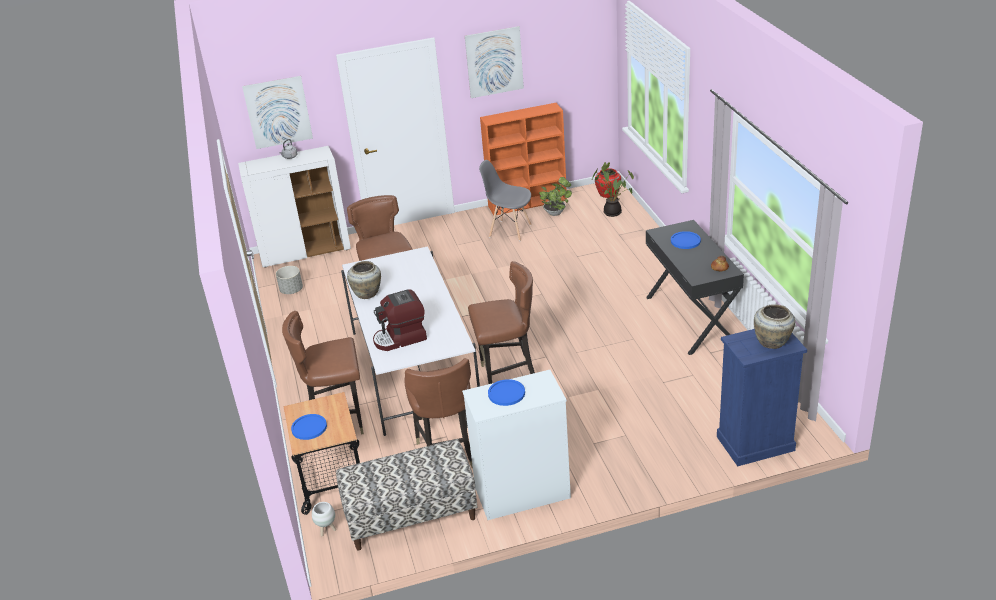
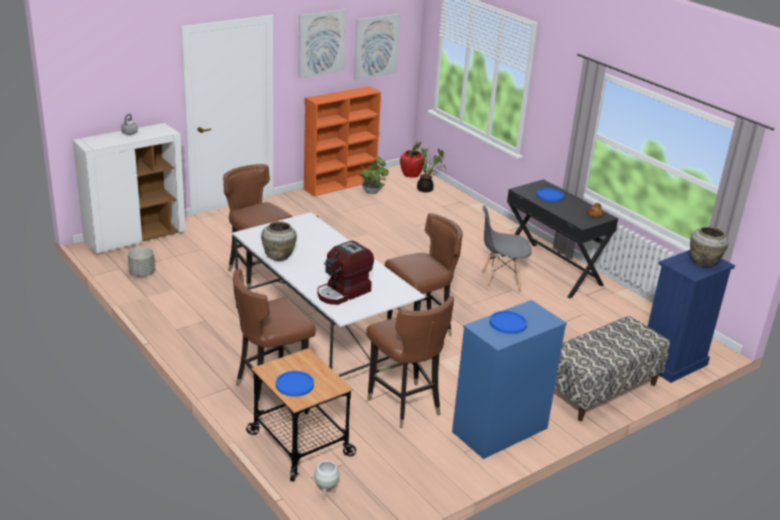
camera: 25 degrees left, 5 degrees down
(278, 112) = (118, 85): picture -> picture (376, 46)
(411, 517) = (406, 467): bench -> bench (601, 390)
(509, 230) = (338, 208): grey chair -> grey chair (500, 283)
(521, 493) = (499, 430): white dresser -> blue dresser

